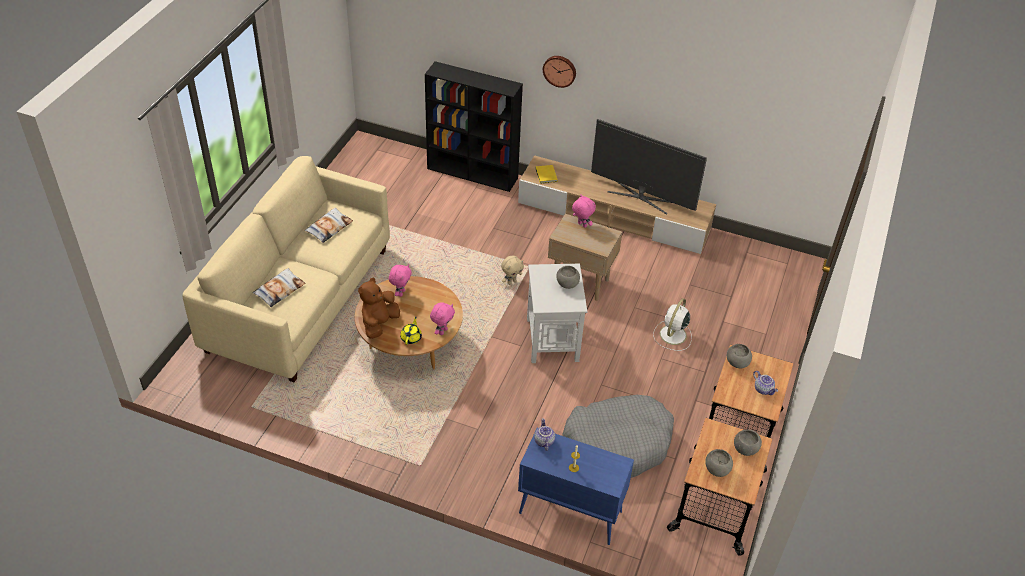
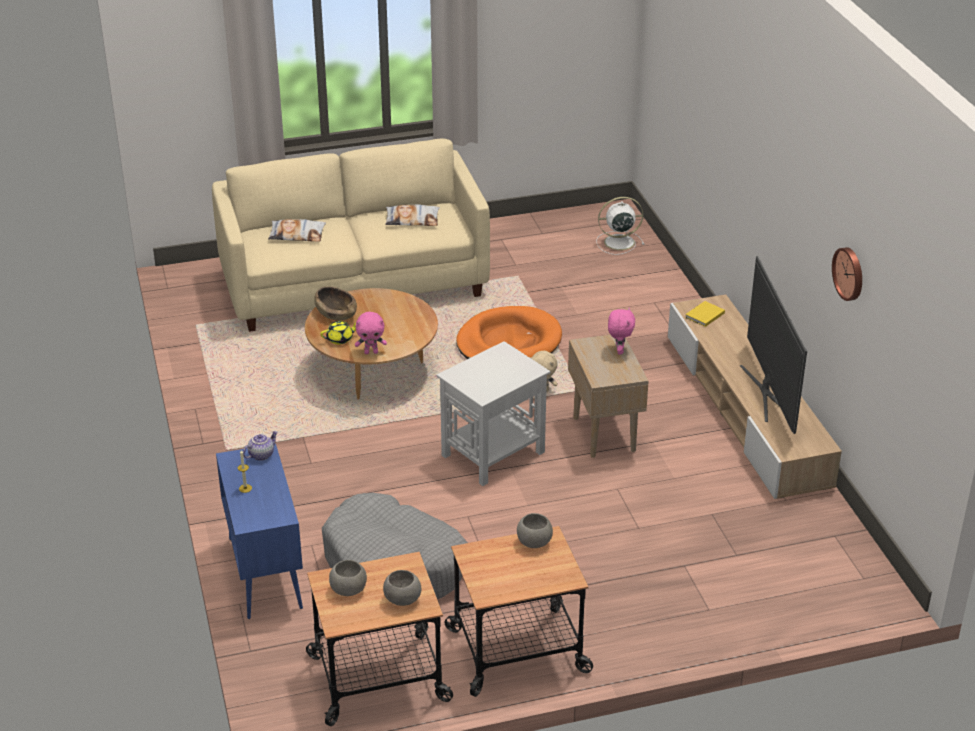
camera: 55 degrees right, 10 degrees down
(379, 324) = (336, 314): brown plush toy -> brown bowl
(401, 293) = (393, 306): pink plush toy -> none
(448, 268) = (508, 342): none -> orange dog bed
(473, 173) = (672, 291): black bookcase -> none
(560, 70) = (752, 176): wall clock -> wall clock (849, 273)
(567, 284) = (506, 376): grey bowl -> none
(672, 335) = (608, 536): white fan -> white fan (617, 242)
(763, 389) = (514, 578): teapot -> none

